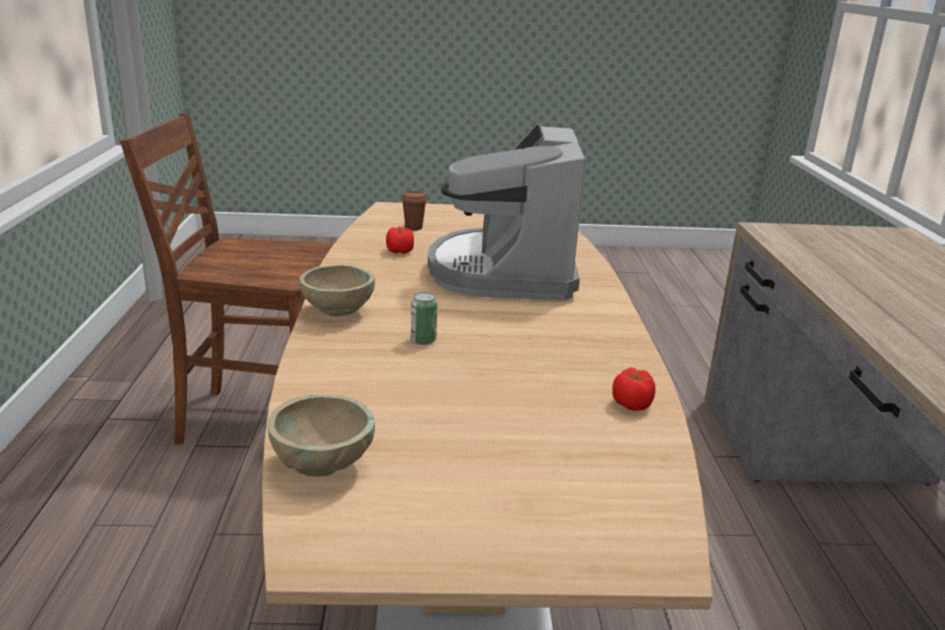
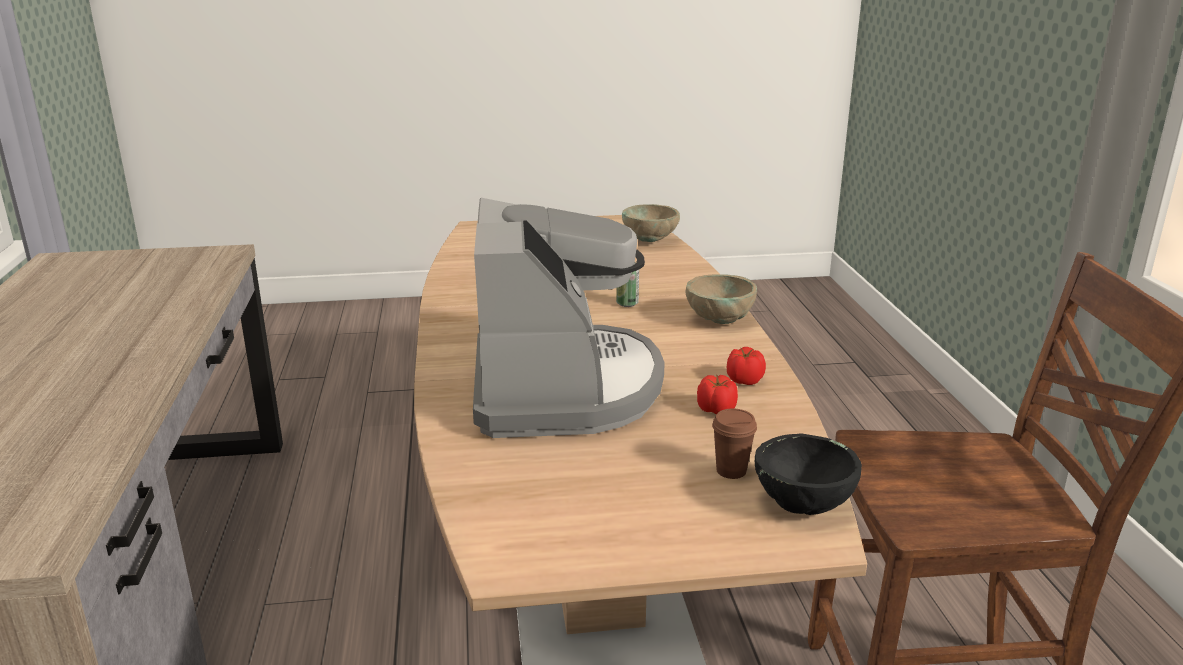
camera: 175 degrees right, 0 degrees up
(386, 215) = (804, 505): none -> black bowl
(633, 404) = (462, 276): tomato -> tomato (743, 381)

